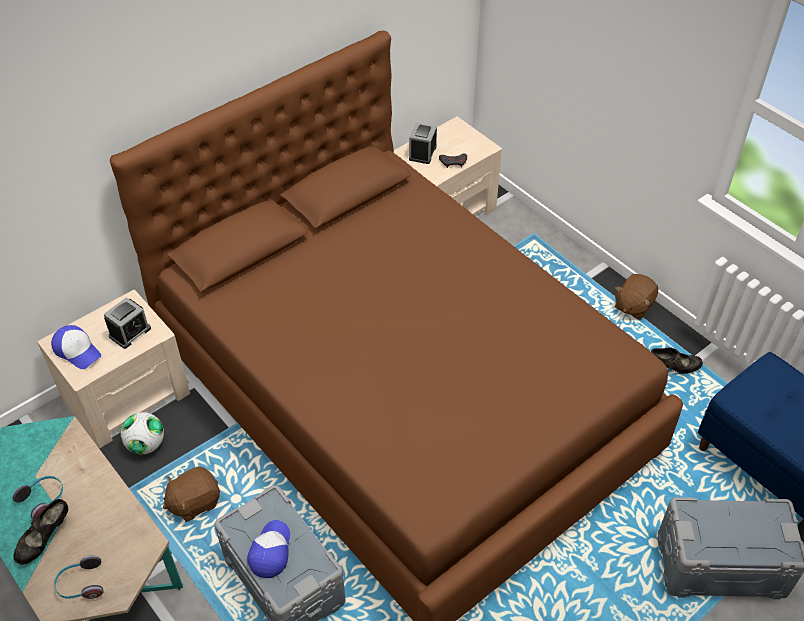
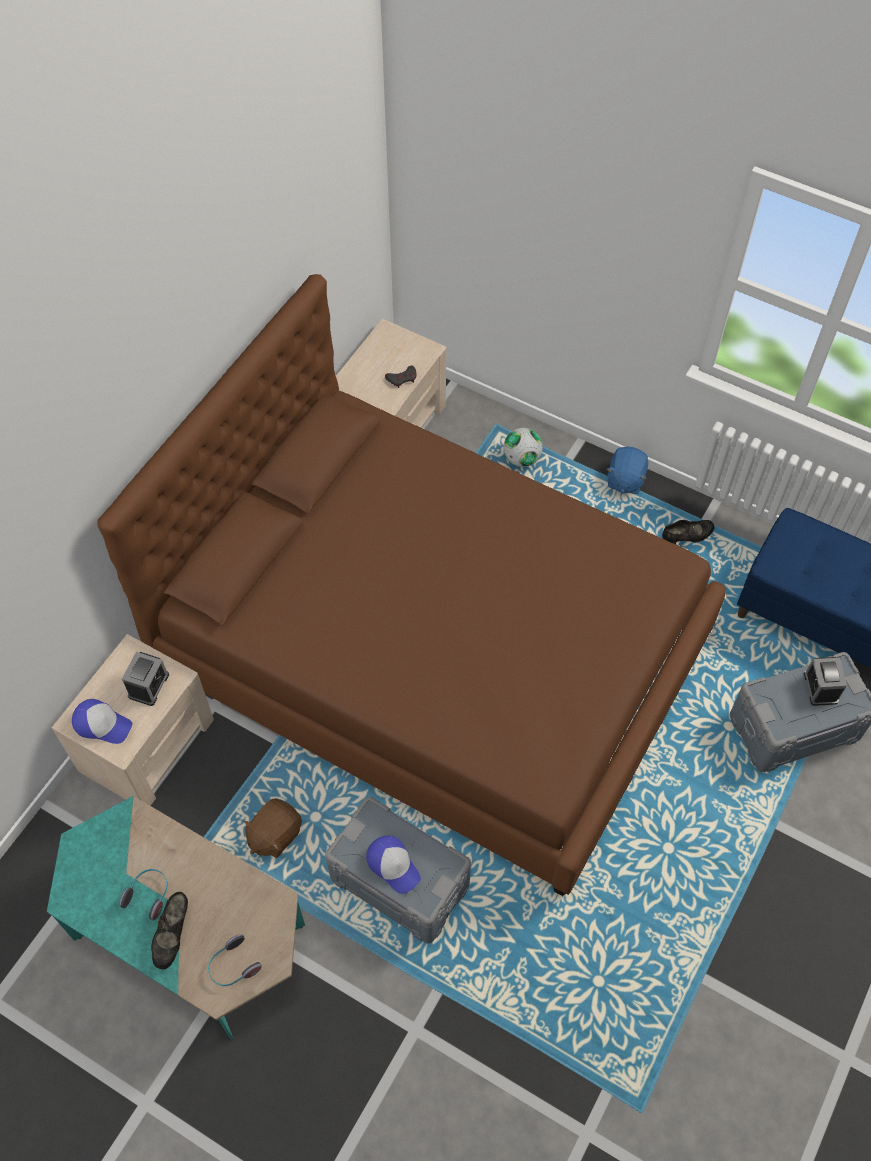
camera: 20 degrees left, 10 degrees up
(146, 445) = (194, 790): football -> football (521, 459)
(270, 551) = (393, 865): cap -> cap turned 150 degrees clockwise
(422, 153) = (364, 376): alarm clock -> alarm clock (820, 687)
(633, 306) = (625, 480): brown plush toy -> blue plush toy

